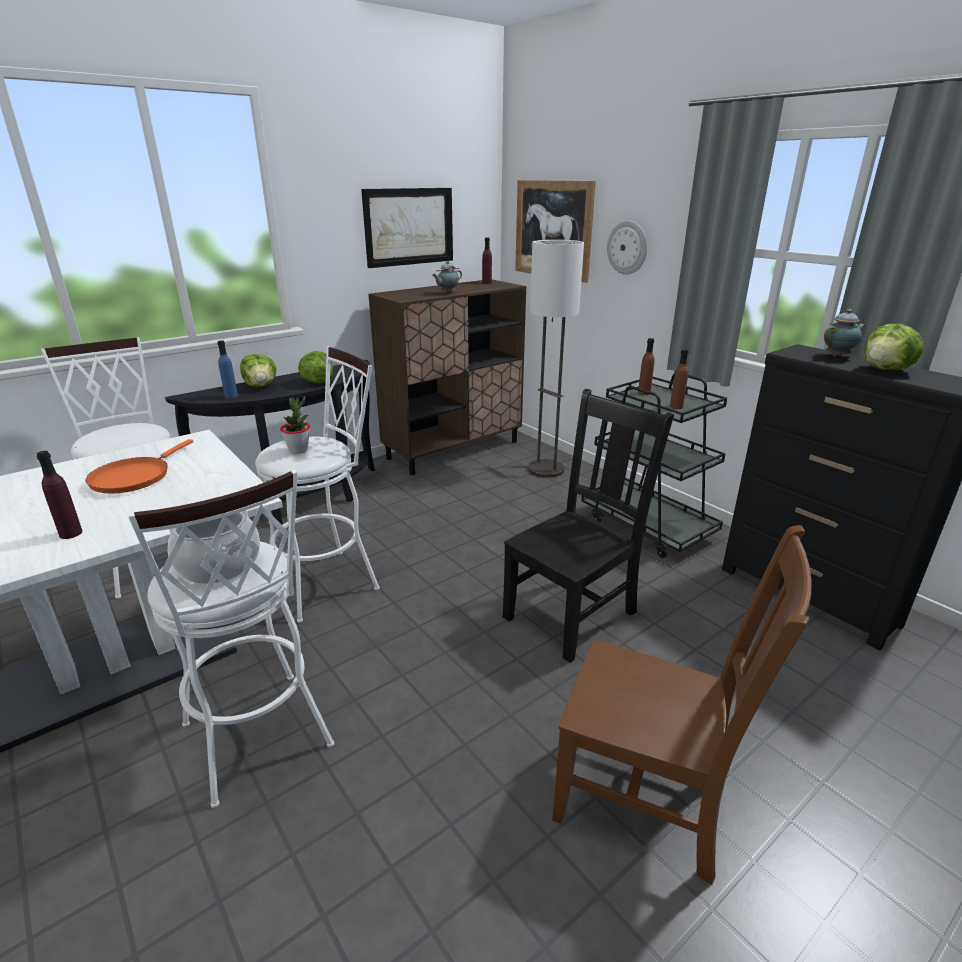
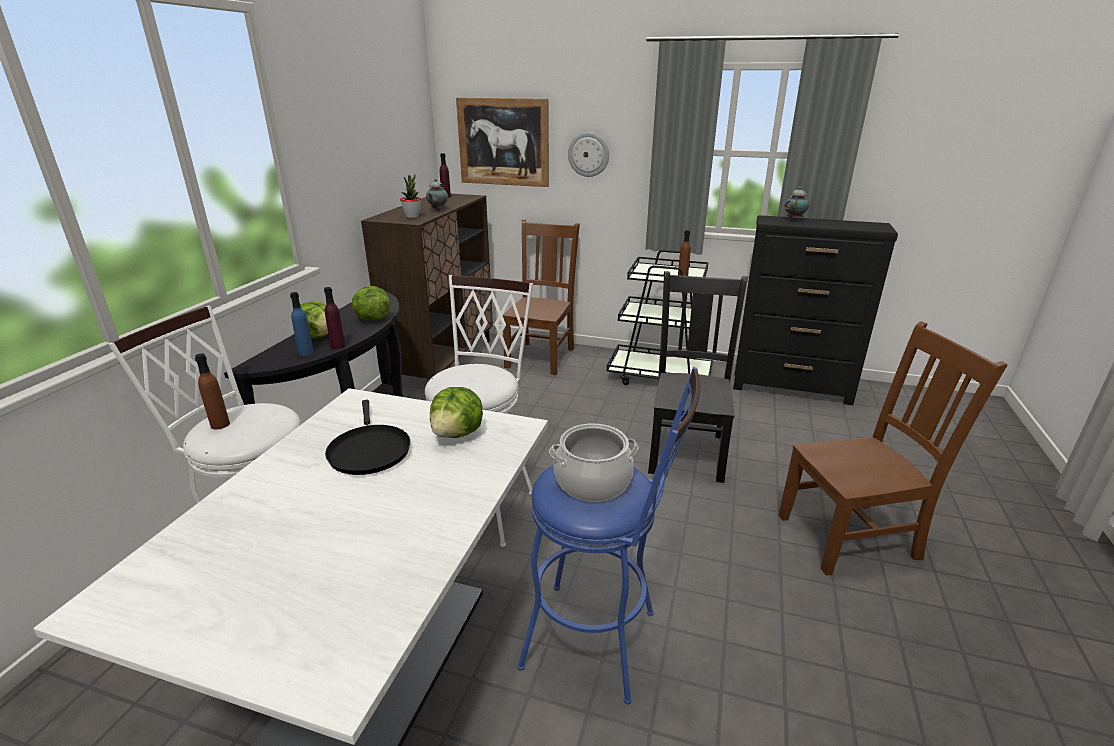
camera: 35 degrees left, 0 degrees up
(71, 533) = (418, 515): purple bottle -> purple bottle (338, 346)
(134, 477) = (369, 451): orange frying pan -> black frying pan
(261, 744) = (601, 643): white stool -> blue stool
(298, 450) = (471, 380): potted plant -> potted plant (412, 216)
(409, 226) = (378, 148): picture -> none
(546, 469) = (541, 356): floor lamp -> brown chair
(644, 393) = (646, 270): brown bottle -> brown bottle (220, 424)
(886, 370) = (832, 224): lettuce -> lettuce (458, 434)

